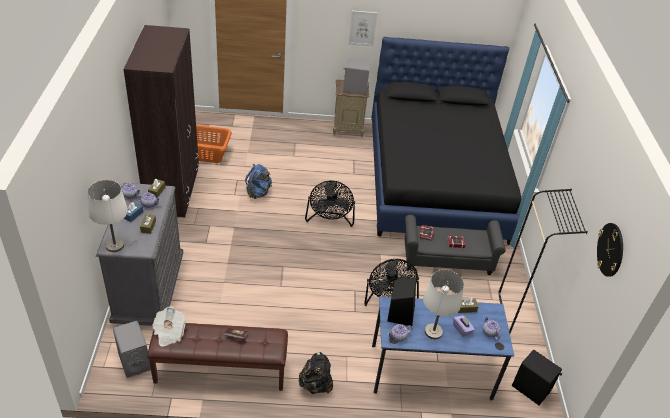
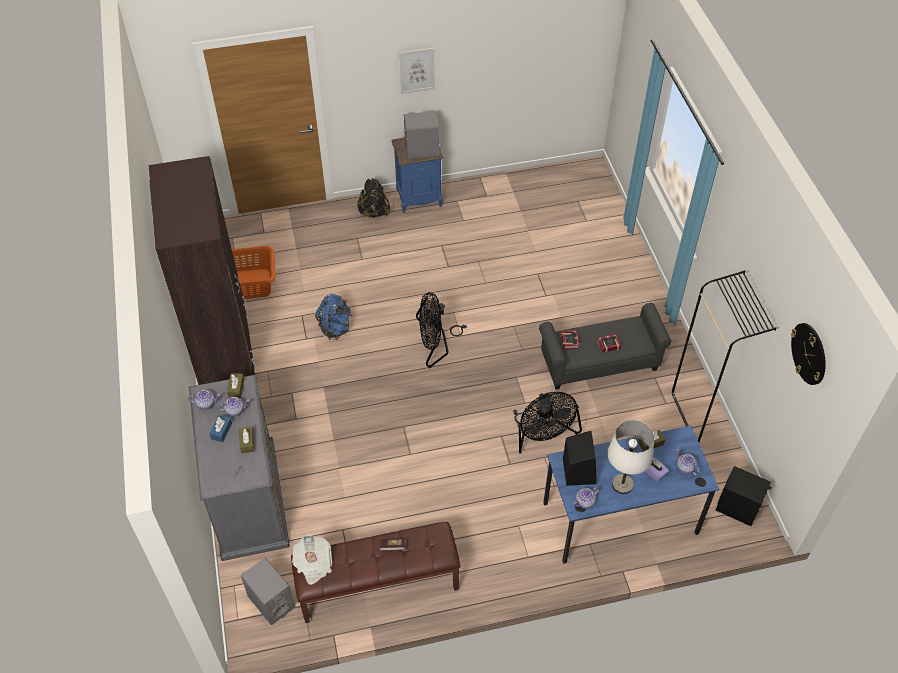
camera: 10 degrees left, 10 degrees up
(115, 245) = (218, 480): white table lamp -> none
(315, 384) = (494, 571): black backpack -> black backpack (374, 212)
(328, 217) = (436, 341): black fan -> black fan turned 90 degrees clockwise
(348, 129) = (419, 198): beige nightstand -> blue nightstand
(435, 179) = (553, 247): black bed -> none

